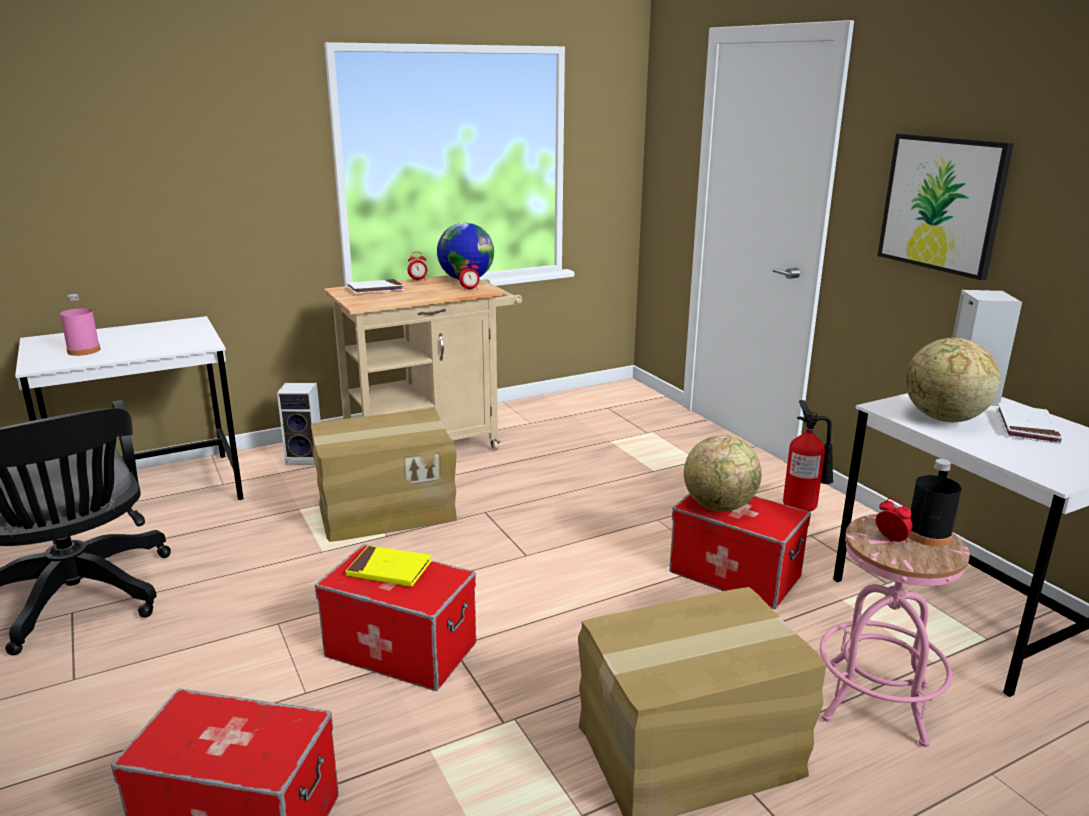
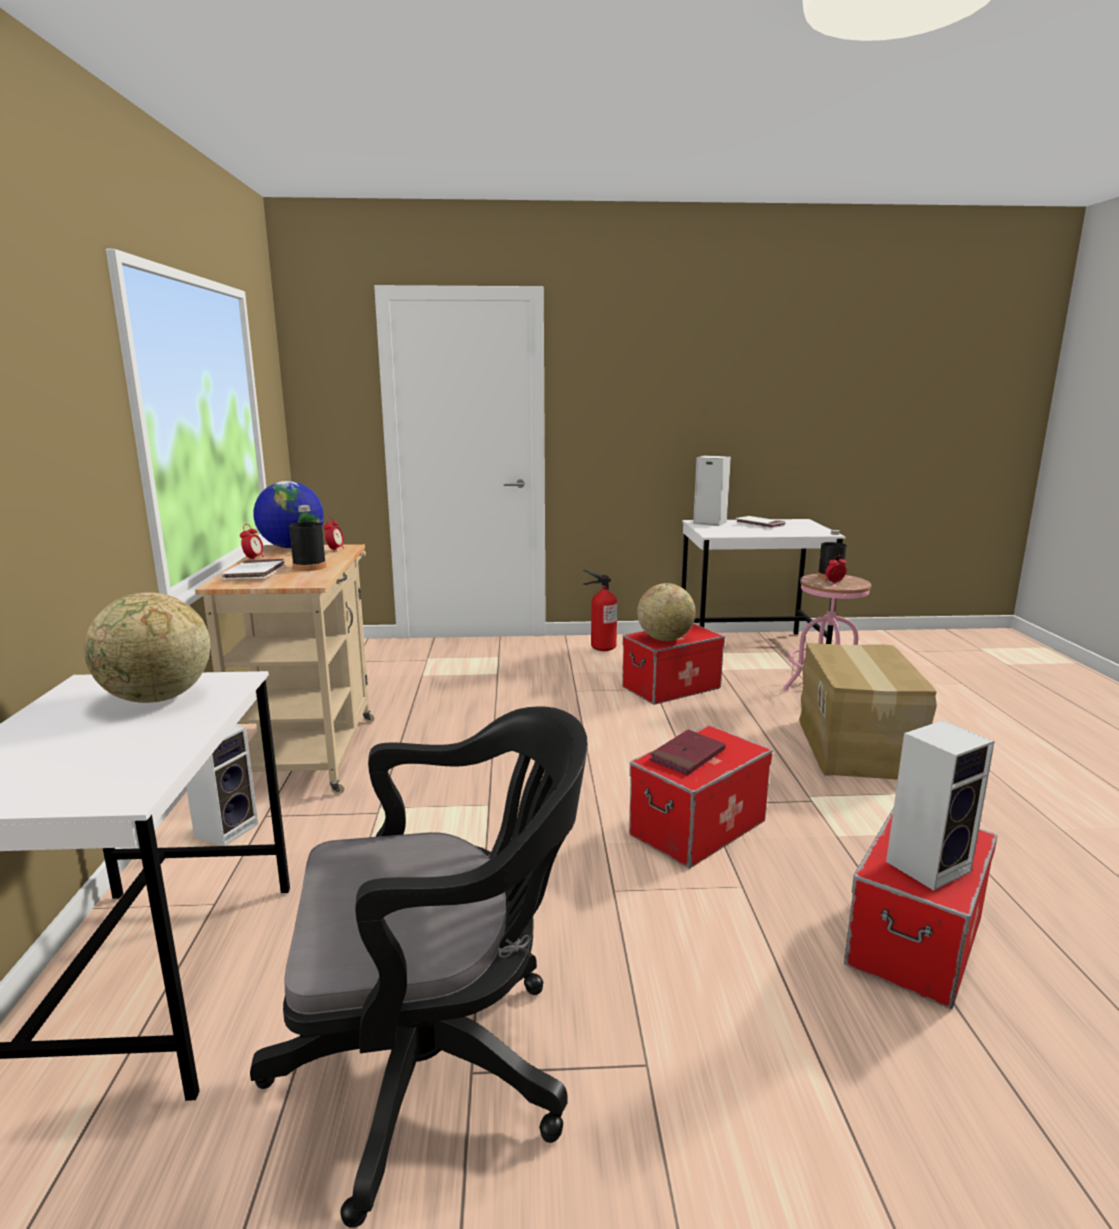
camera: 65 degrees left, 5 degrees down
(84, 351) = (98, 758): pink bottle -> none
(201, 736) = (928, 865): none -> speaker
(386, 509) = (431, 796): cardboard box -> none
(389, 570) = (687, 756): yellow book -> red book
(406, 295) = (309, 567): none -> black bottle
(942, 204) = (644, 410): picture -> none
(943, 419) = (738, 531): globe -> globe (157, 699)

